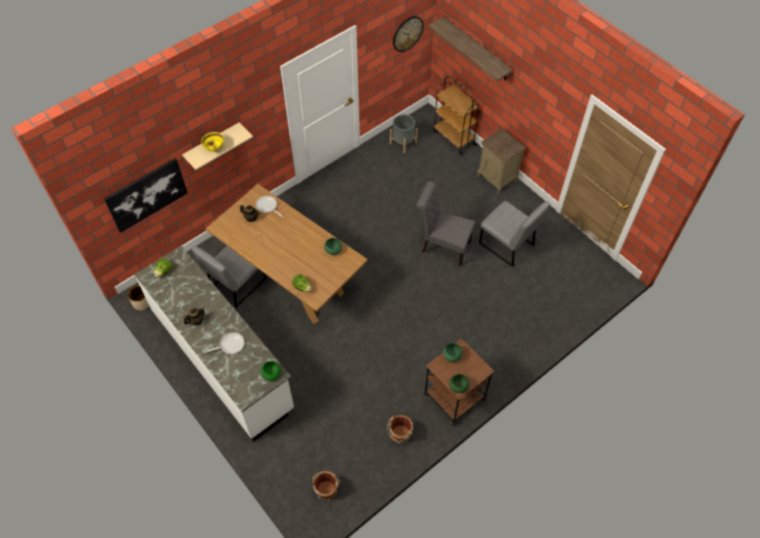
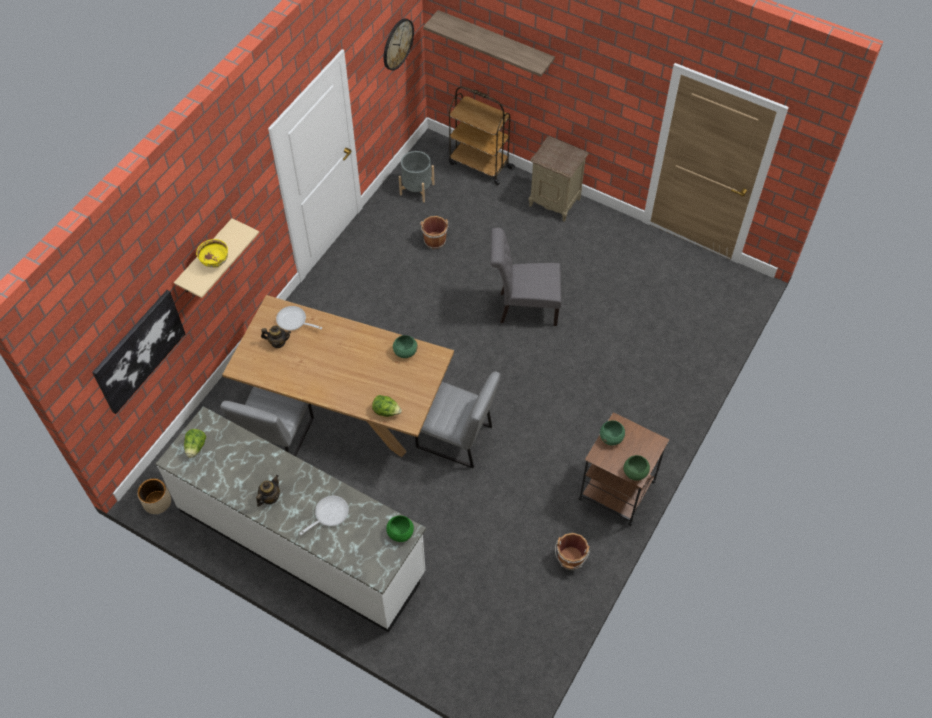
camera: 20 degrees left, 0 degrees up
(326, 489) = (508, 658): brown bucket -> brown bucket (434, 240)
(507, 245) = (602, 282): grey chair -> grey chair (456, 438)

